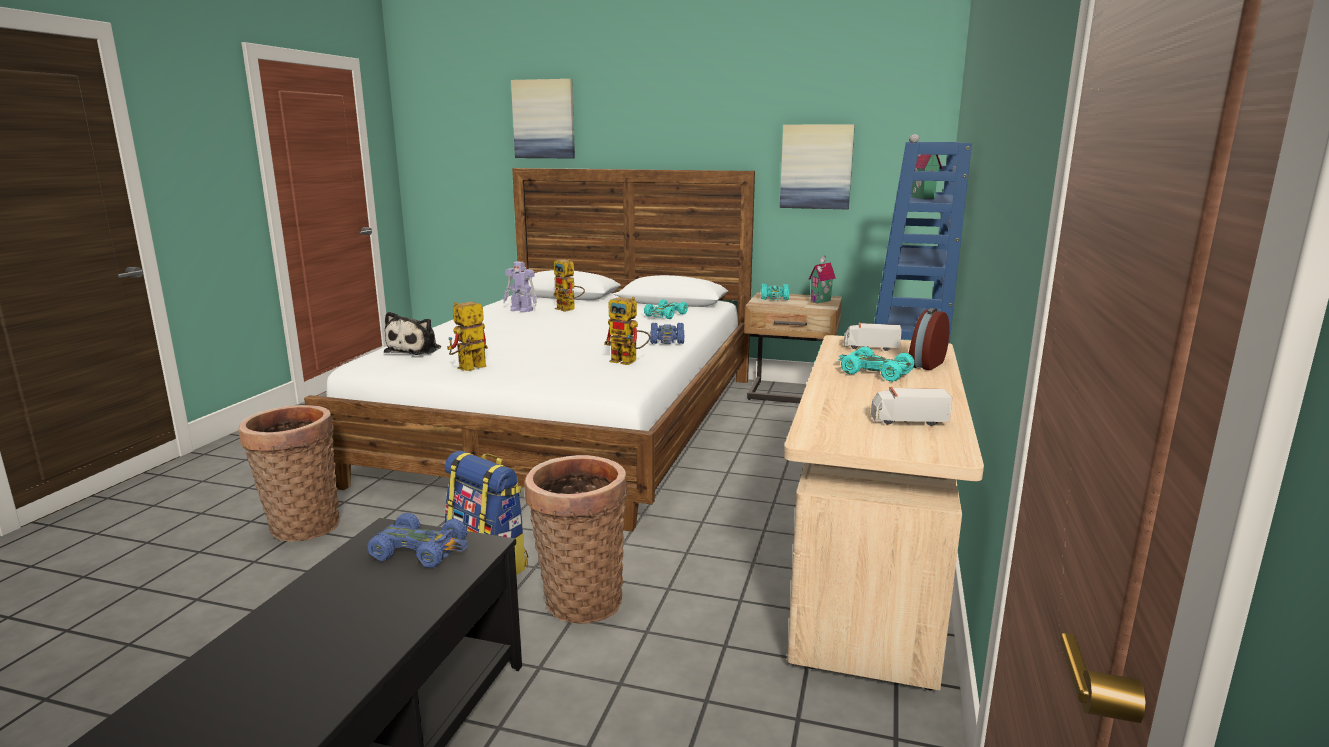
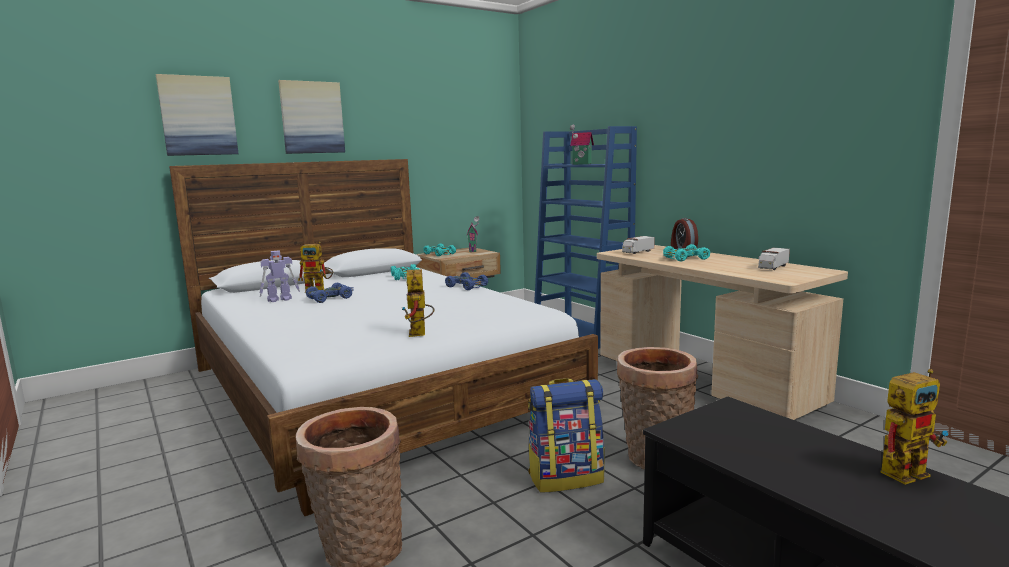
camera: 50 degrees left, 5 degrees down
(416, 350) = (320, 339): plush toy -> none
(421, 550) = (723, 424): blue toy car -> blue toy car (330, 298)
(629, 361) = (497, 300): toy robot -> toy robot (907, 470)
(816, 167) = (444, 154): picture -> picture (312, 117)

